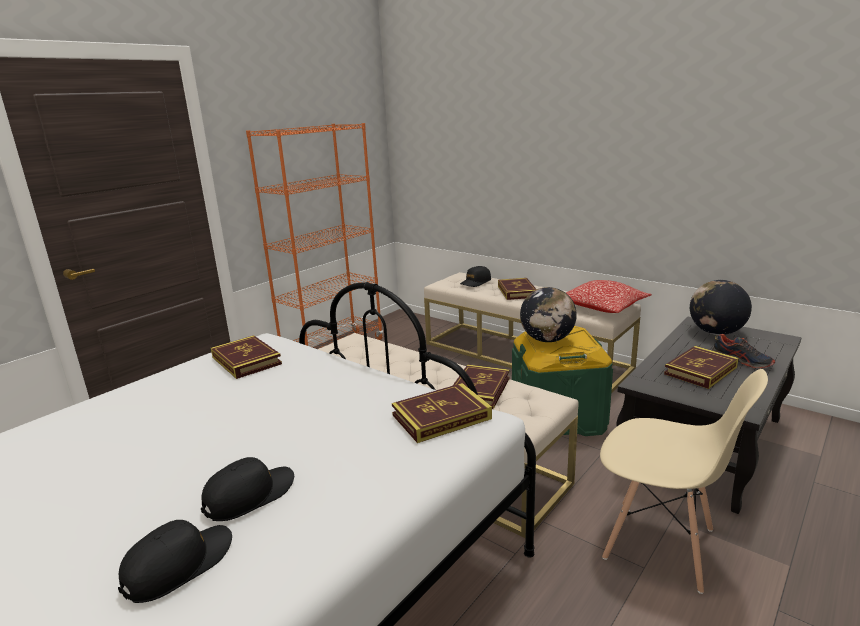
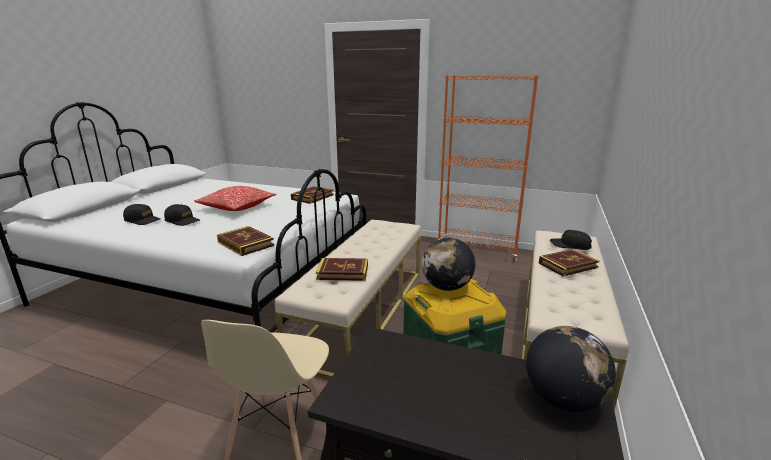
camera: 70 degrees right, 0 degrees up
(602, 307) = (577, 315): pillow -> pillow (237, 207)
(700, 370) = (424, 377): book -> none
(742, 361) = (474, 415): shoe -> none

